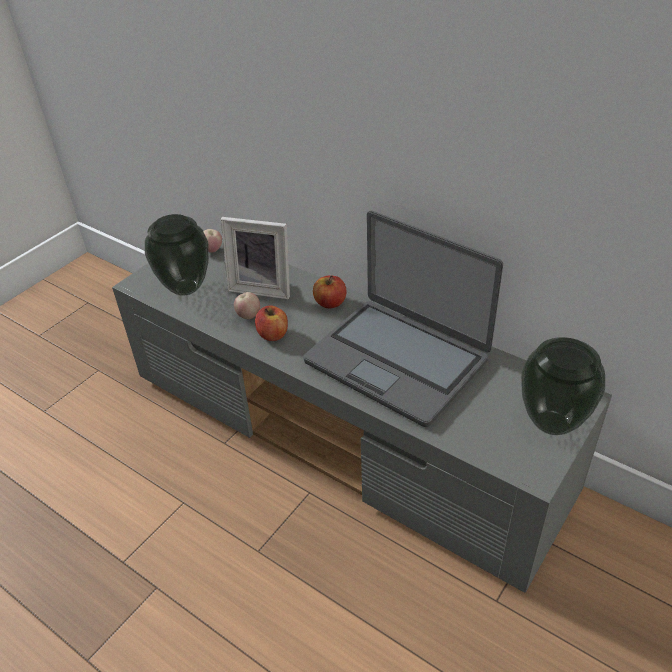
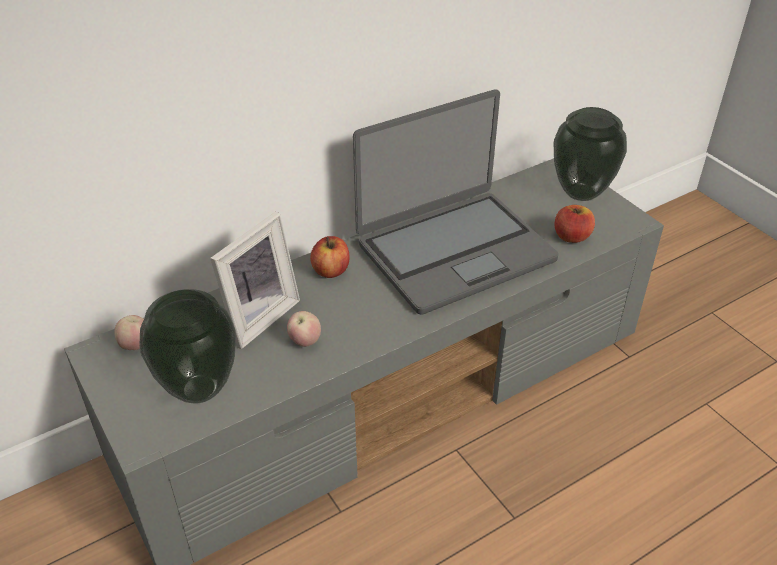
camera: 70 degrees left, 0 degrees up
(273, 334) = (355, 329): apple -> apple (571, 236)

